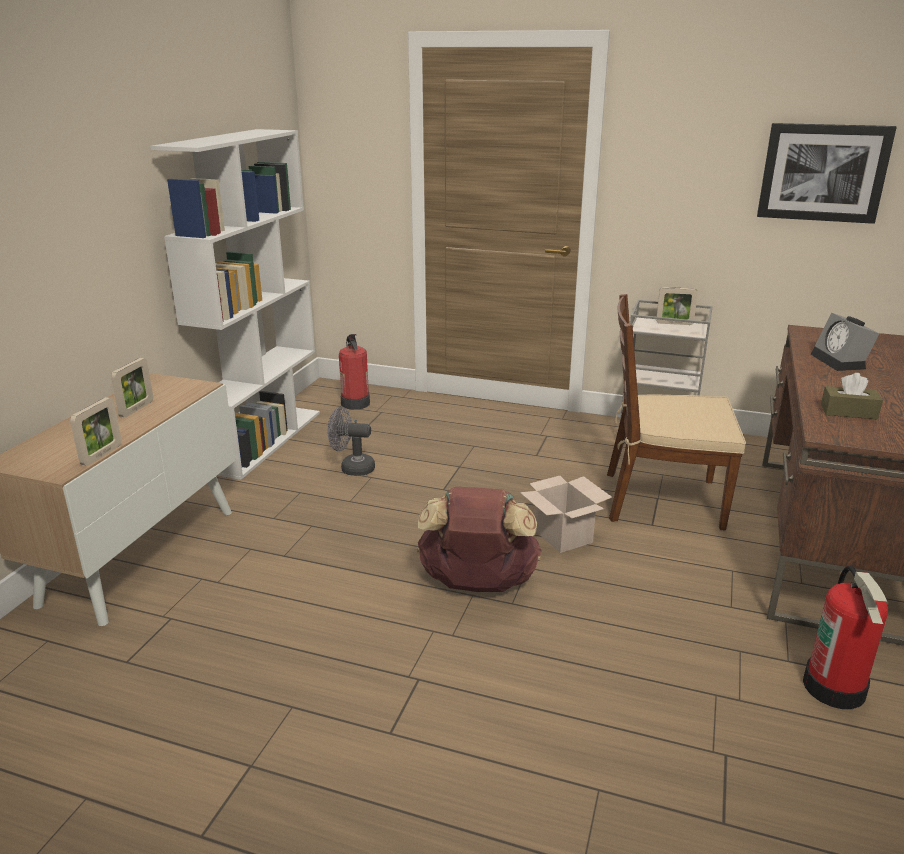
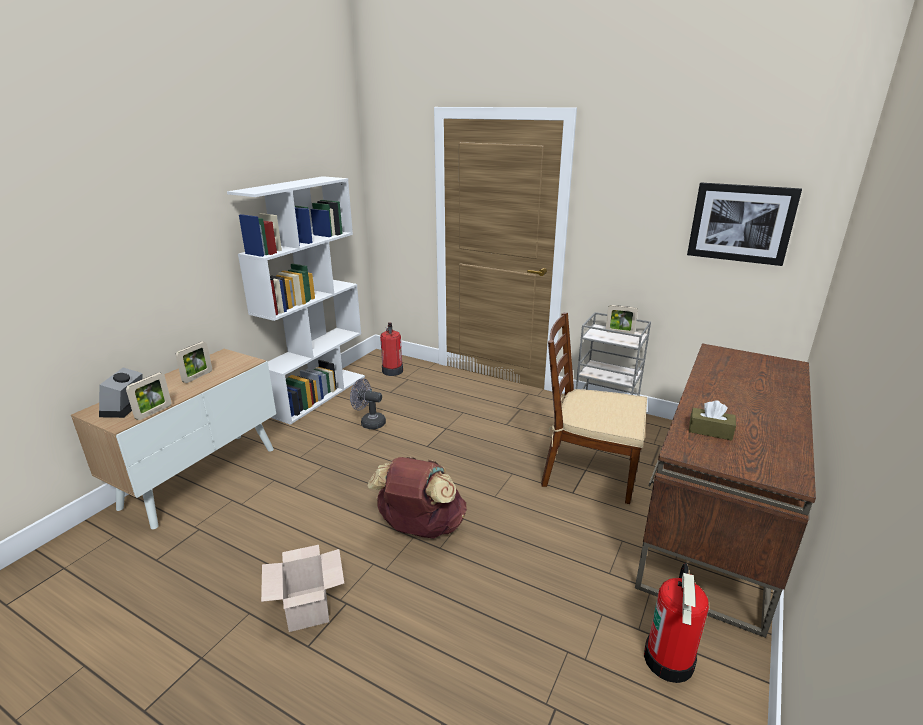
camera: 10 degrees right, 0 degrees up
(564, 536) = (501, 495): cardboard box -> cardboard box (309, 609)
(841, 362) = (728, 382): alarm clock -> alarm clock (124, 408)

